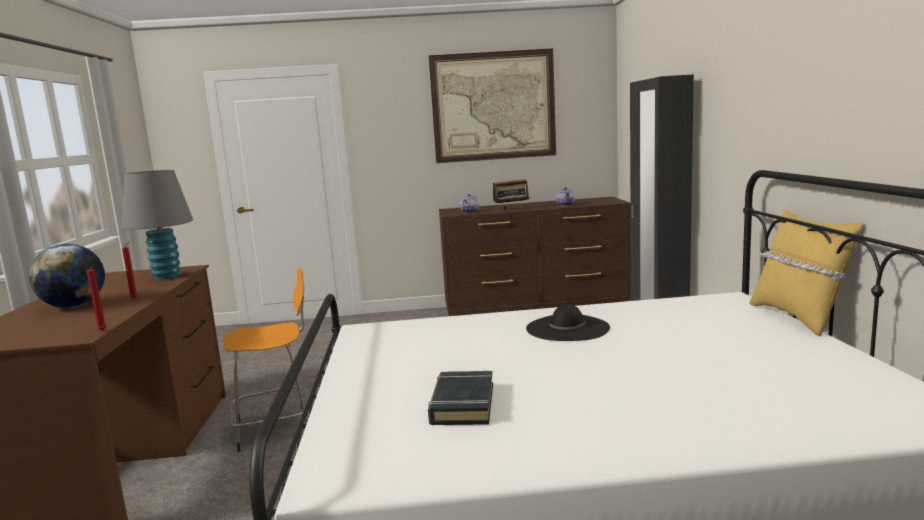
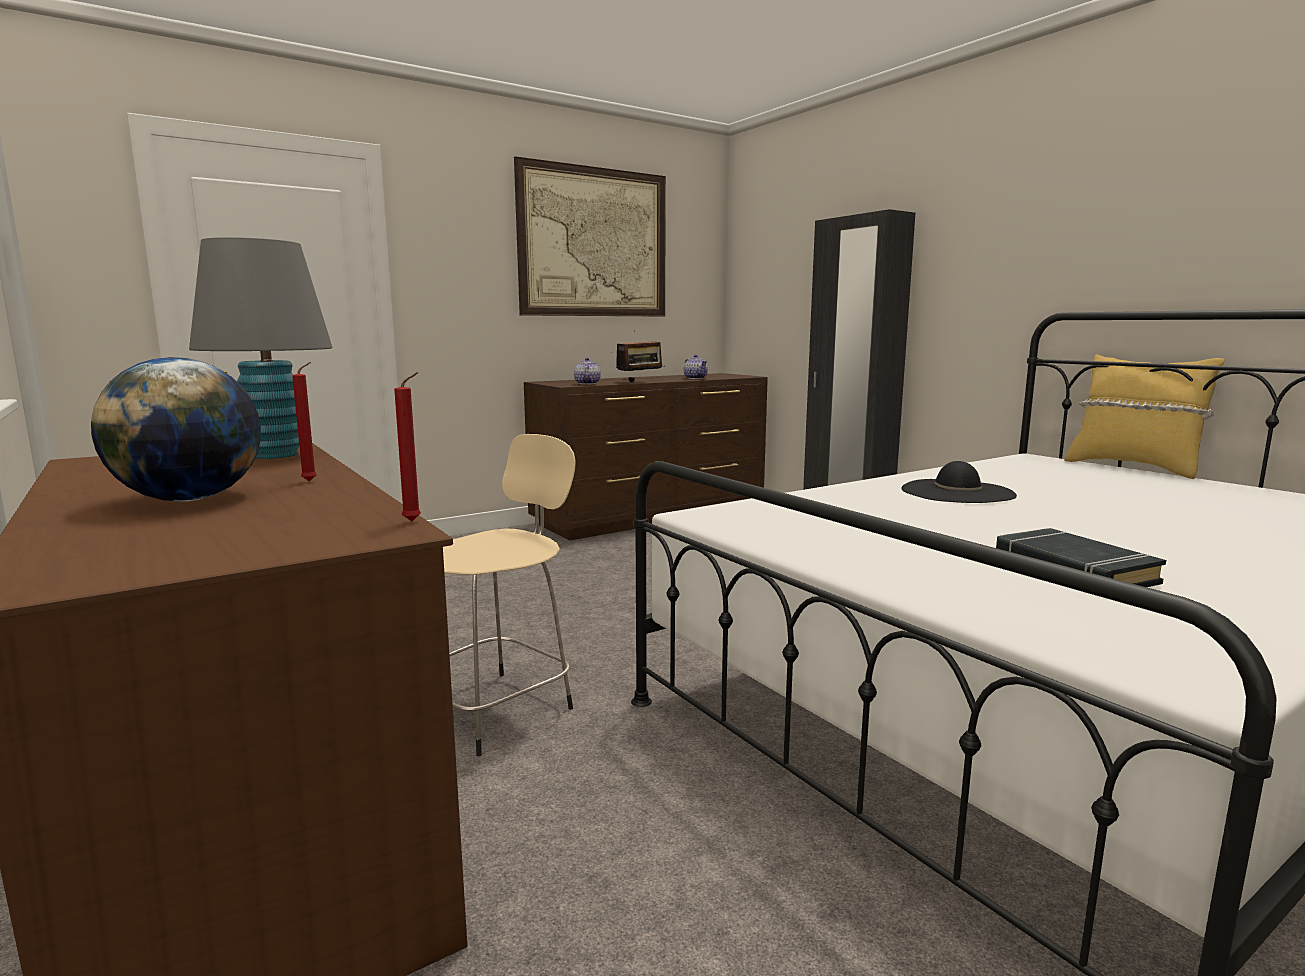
camera: 30 degrees left, 0 degrees up
(277, 428) = (496, 709): orange stool -> beige stool

